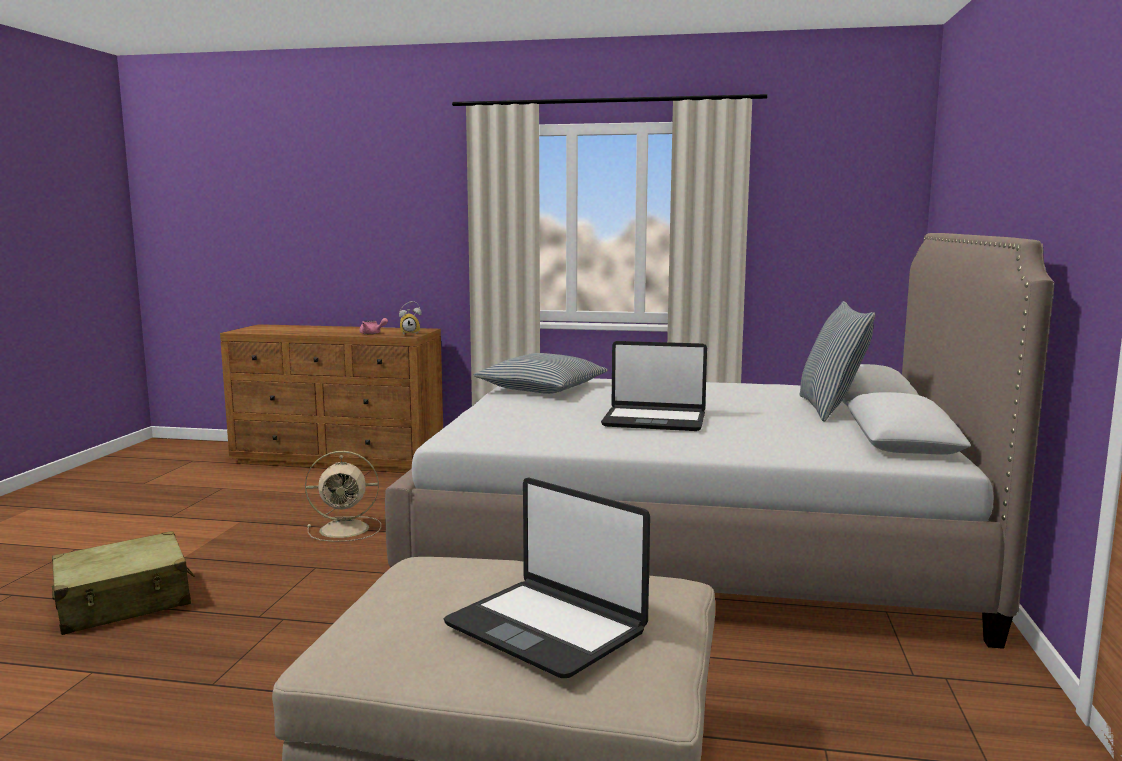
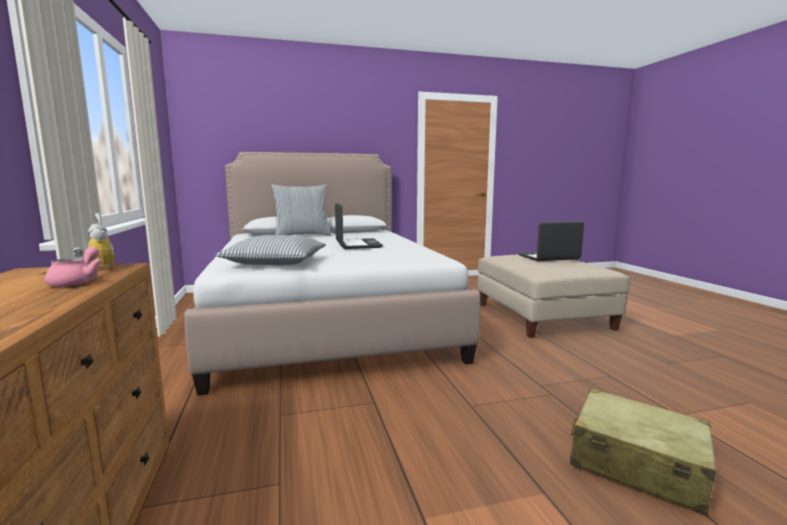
camera: 115 degrees left, 0 degrees up
(346, 529) = (386, 425): beige fan -> none
(546, 628) = (549, 257): laptop -> laptop turned 120 degrees counterclockwise

